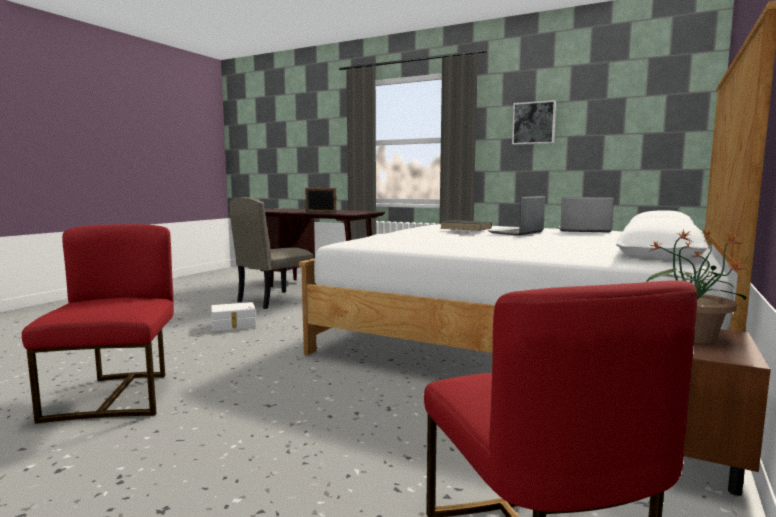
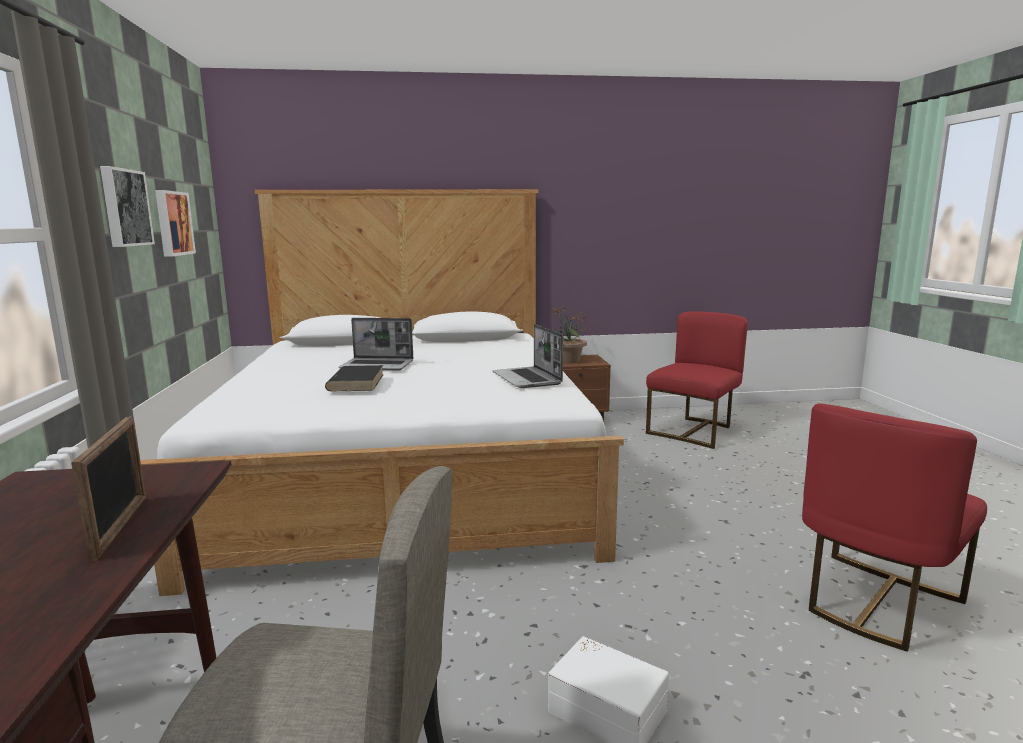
camera: 125 degrees left, 5 degrees up
(582, 230) = (293, 357): laptop -> laptop (528, 379)
(602, 128) = (172, 223): none -> picture

